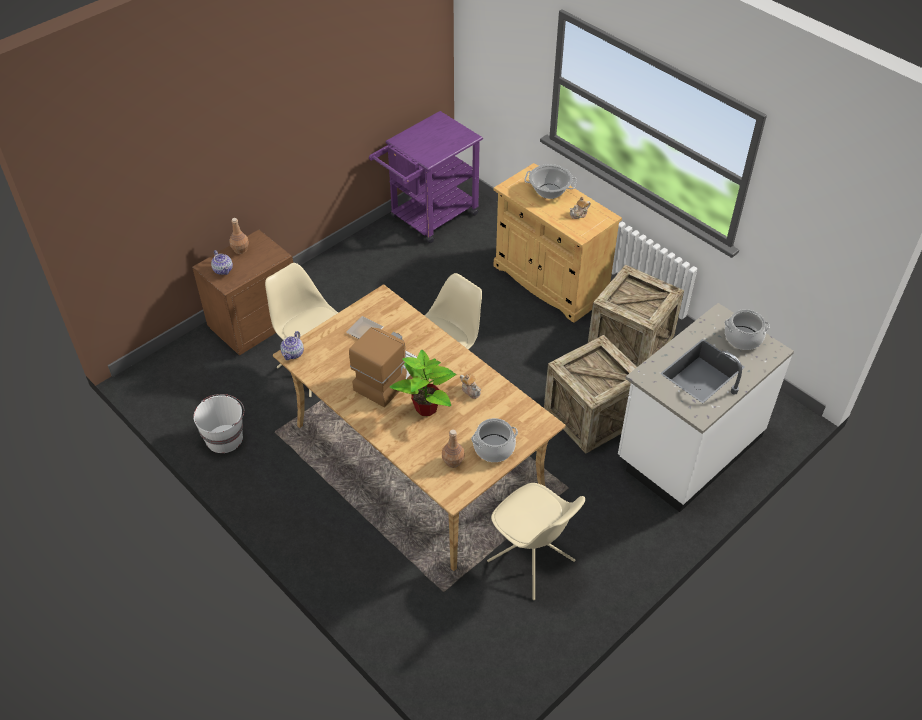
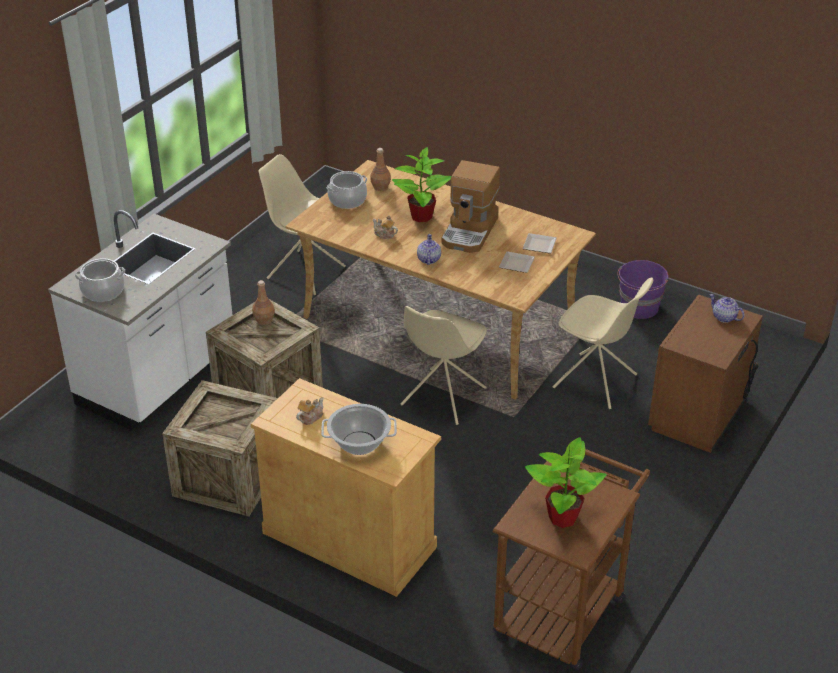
camera: 165 degrees right, 10 degrees down
(225, 438) = (639, 308): white bucket -> purple bucket
(240, 249) = (725, 341): brown bottle -> brown bottle (264, 320)
(293, 353) = (575, 235): teapot -> teapot (428, 259)
(333, 349) = (538, 244): none -> plate
(428, 218) = (564, 607): purple cart -> brown cart
(439, 135) = (563, 517): none -> potted plant

